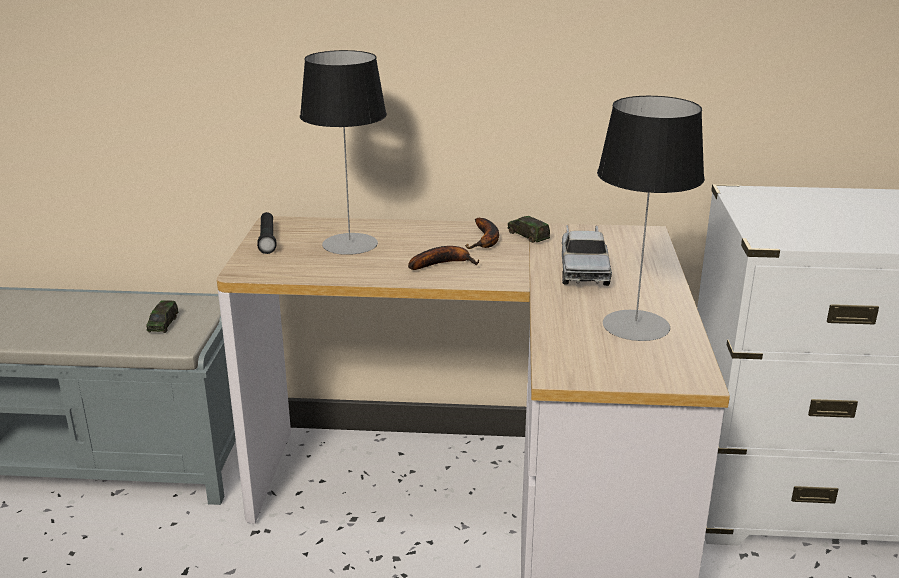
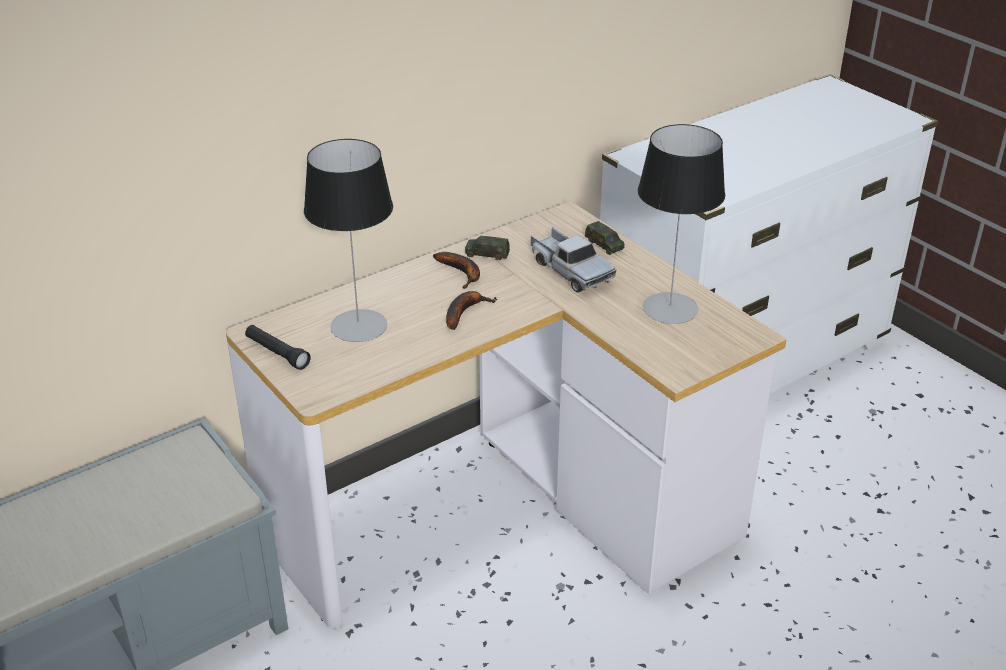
camera: 40 degrees left, 10 degrees up
(163, 324) = (181, 484): toy car -> toy car (604, 244)

